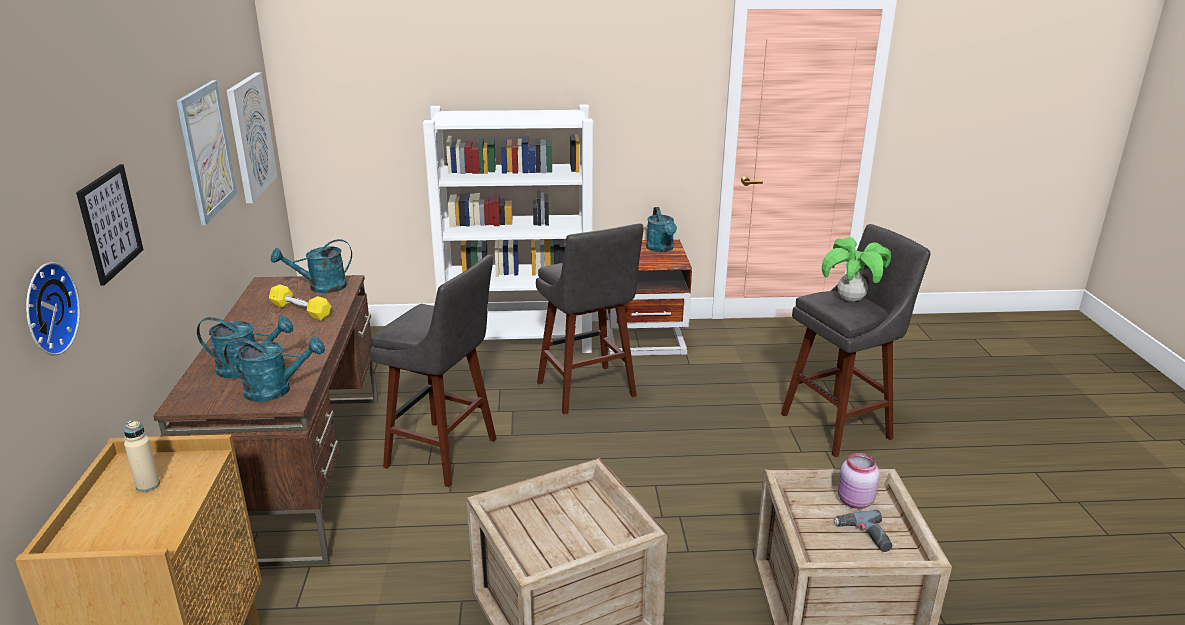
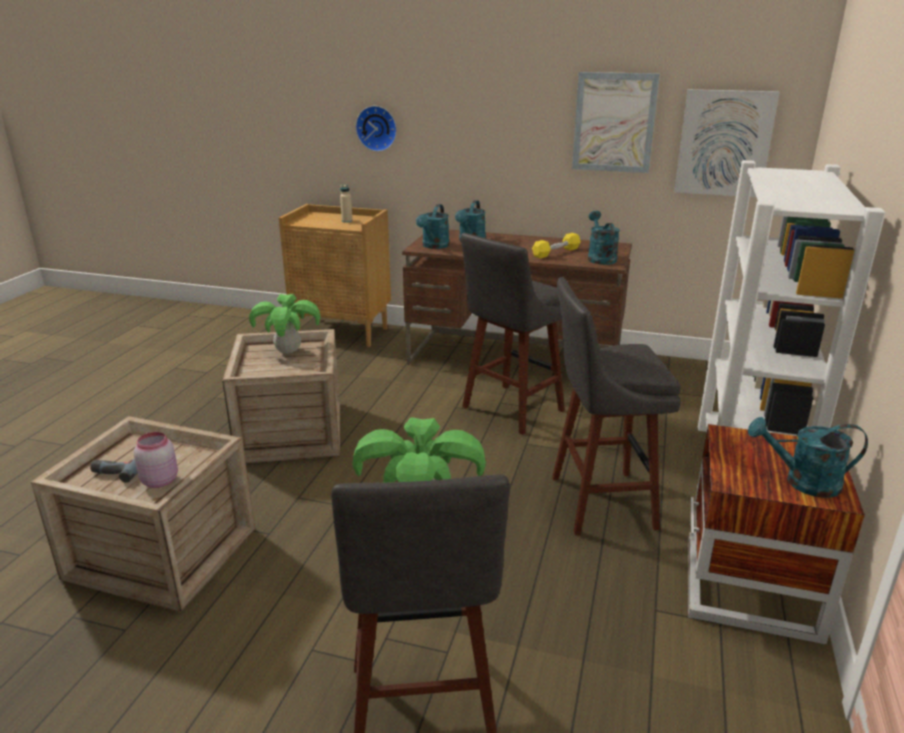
camera: 110 degrees right, 0 degrees up
(110, 223) = (451, 115): picture -> none
(536, 530) = (288, 351): none -> potted plant

